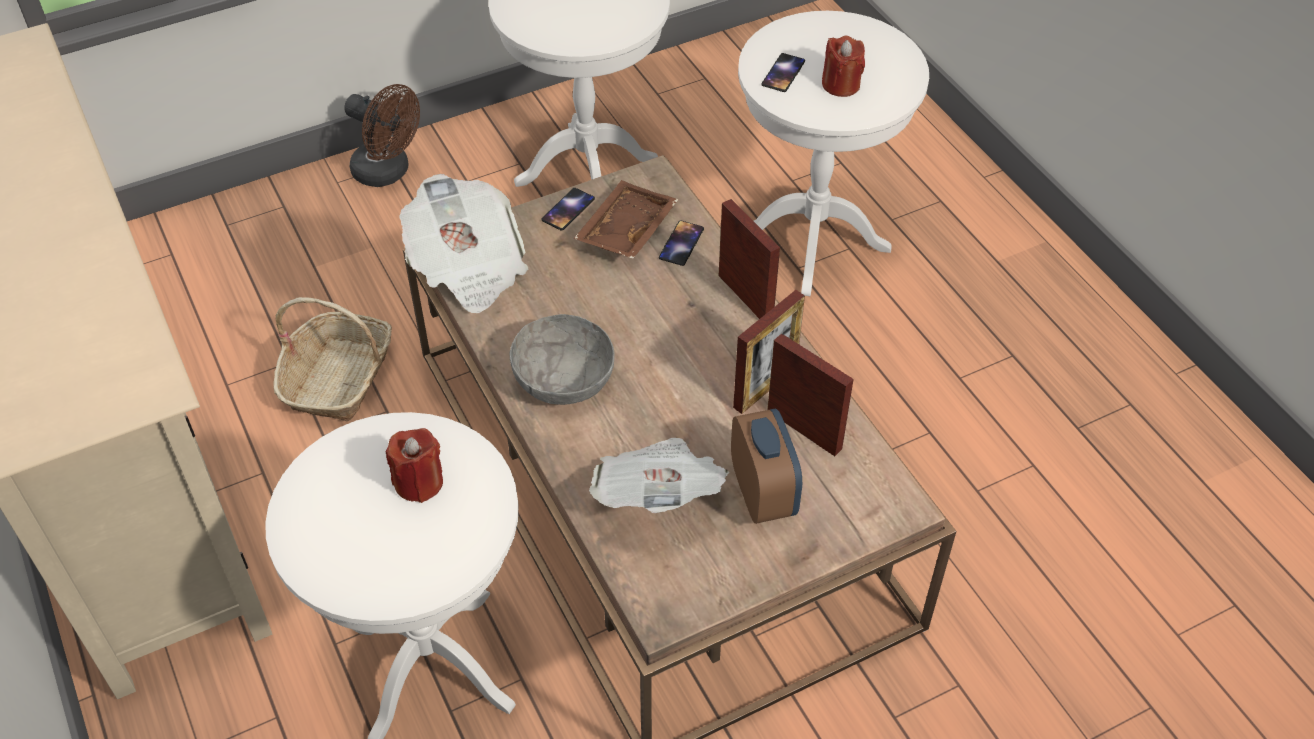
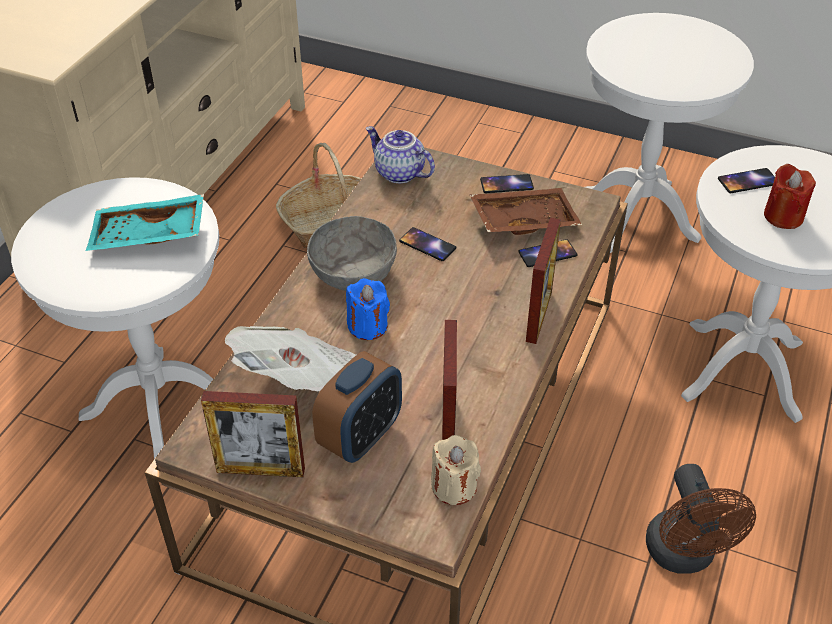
camera: 50 degrees right, 5 degrees down
(388, 172) = (514, 136): brown fan -> brown fan (684, 556)
(419, 482) = (148, 237): red candle -> turquoise tray
(467, 267) = (398, 173): newspaper -> teapot
(585, 309) = (427, 245): none -> phone
(641, 411) = (368, 326): none -> blue candle
(765, 387) = (464, 378): picture frame -> picture frame (260, 470)
(870, 467) = (454, 486): none -> beige candle

